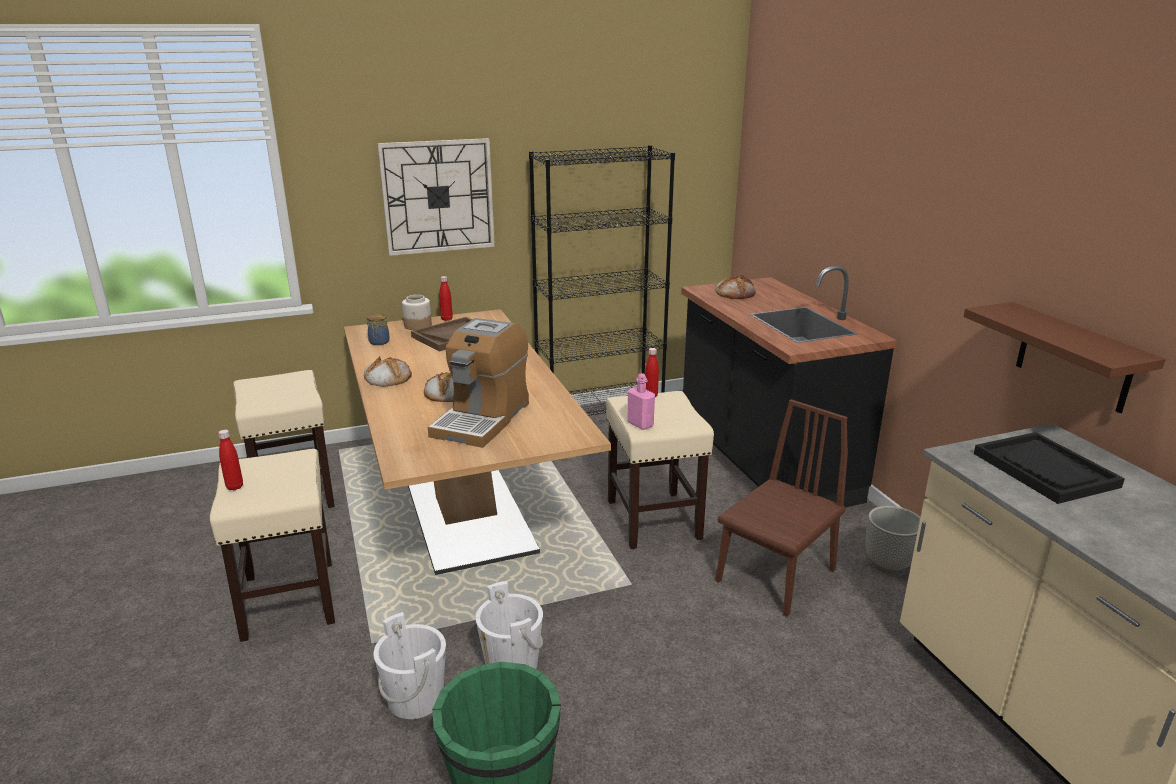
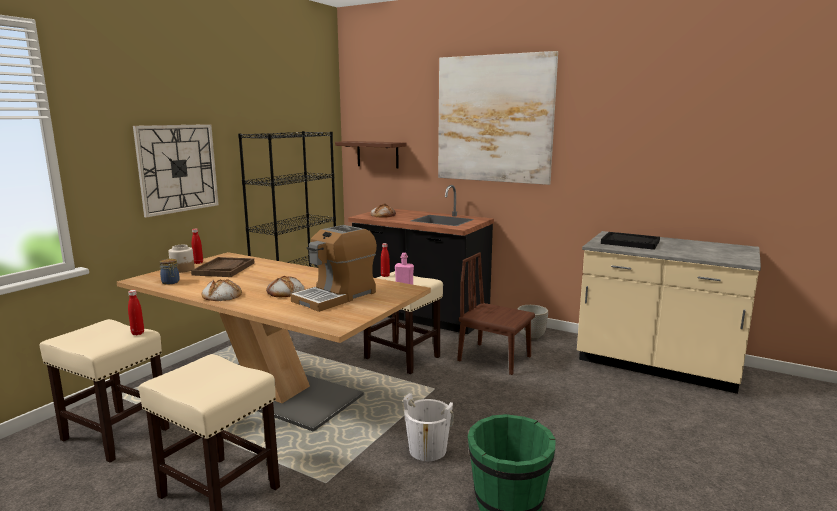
camera: 40 degrees left, 10 degrees down
(234, 487) = (189, 390): red bottle -> red bottle (138, 333)
(415, 698) = (398, 493): white bucket -> none
(482, 419) = (336, 296): coffee machine -> coffee machine turned 60 degrees clockwise
(775, 575) = (494, 358): brown chair -> brown chair turned 60 degrees counterclockwise
(924, 159) = (494, 119): none -> picture
(1074, 358) = (605, 197): brown shelf -> brown shelf (377, 154)

